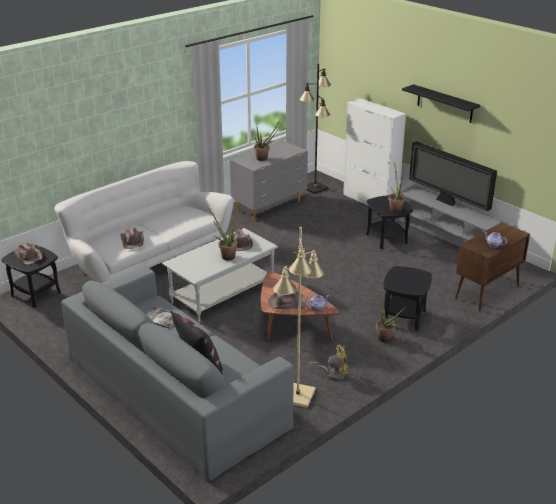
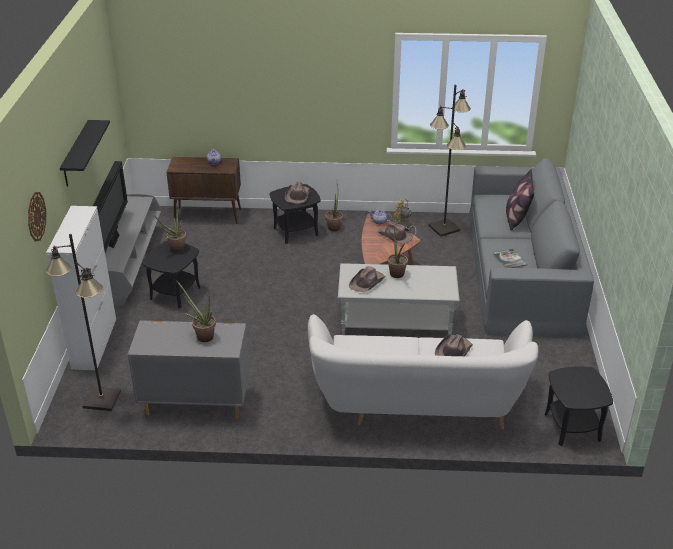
camera: 135 degrees left, 5 degrees up
(28, 255) = (580, 390): brown hat -> brown hat (297, 195)
(297, 396) = (444, 228): beige floor lamp -> black floor lamp
(369, 75) = (36, 216): none -> wall clock

